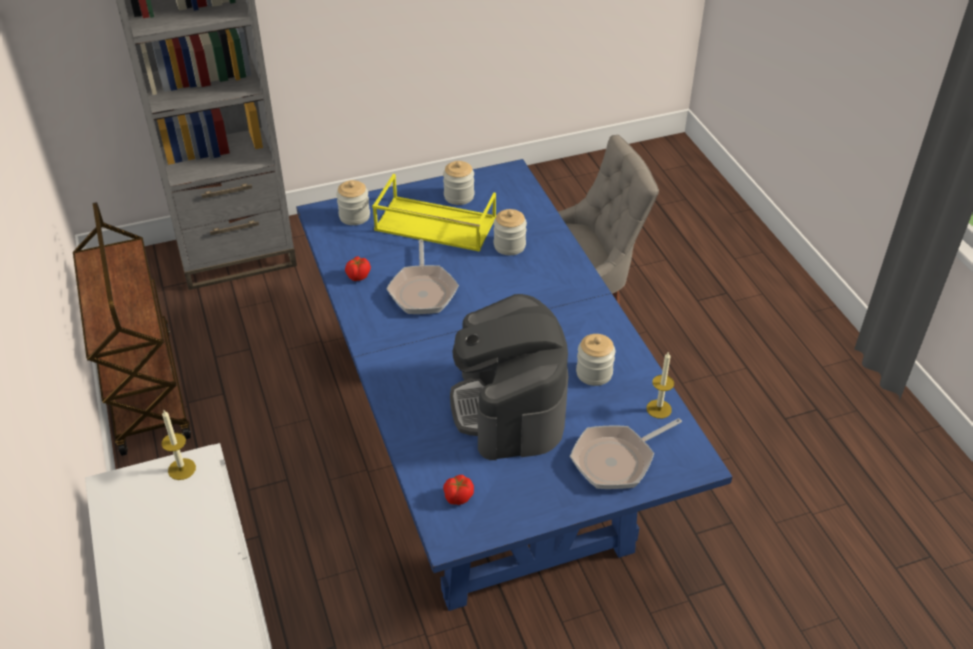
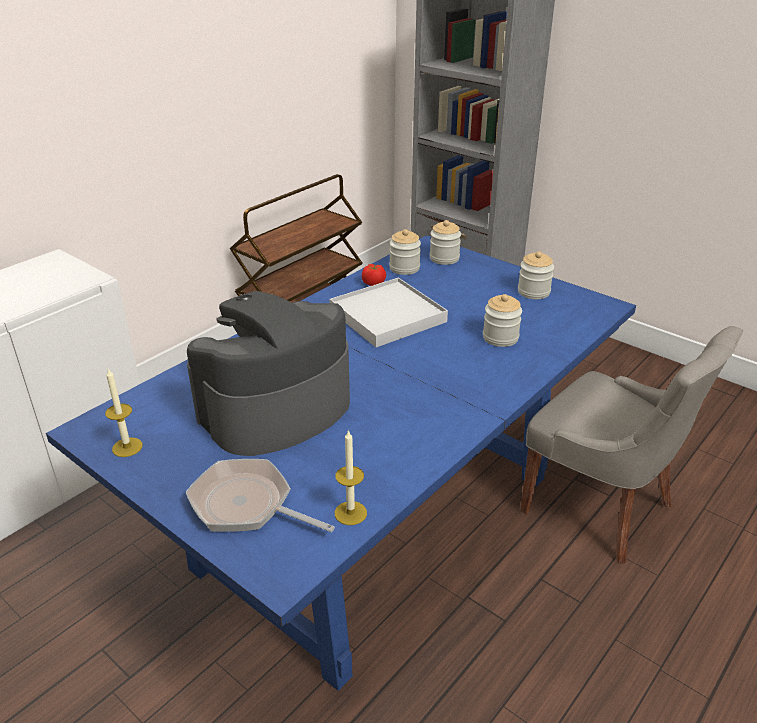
camera: 60 degrees right, 10 degrees down
(182, 469) = (81, 275): candle -> candle (127, 447)
(423, 290) = (388, 316): frying pan -> white tray
(434, 224) = (479, 293): yellow tray -> none
(458, 497) = (137, 418): tomato -> none
(594, 373) = (368, 447): jar -> jar (404, 268)

